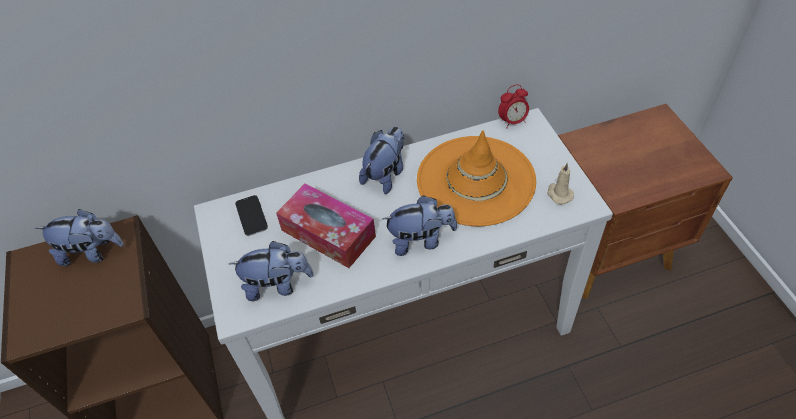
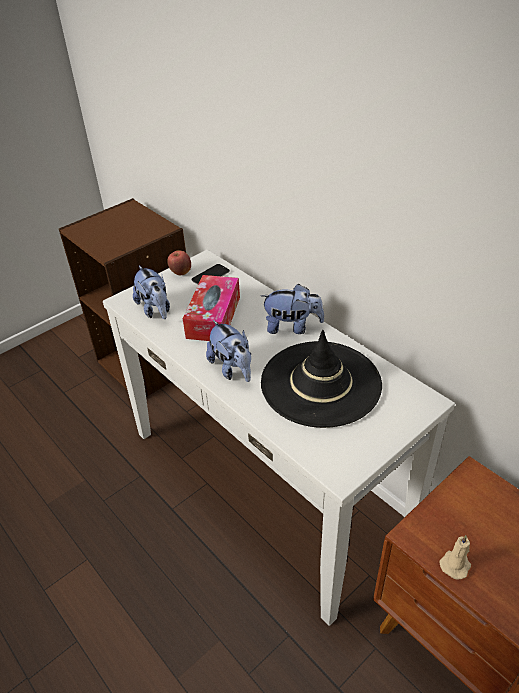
camera: 65 degrees right, 10 degrees down
(92, 252) = (144, 225): plush toy -> none
(223, 242) = (180, 273): none -> apple
(475, 180) = (321, 383): orange hat -> black hat
(512, 121) = (417, 388): alarm clock -> none
(559, 194) = (341, 448): beige candle -> beige candle (455, 564)

